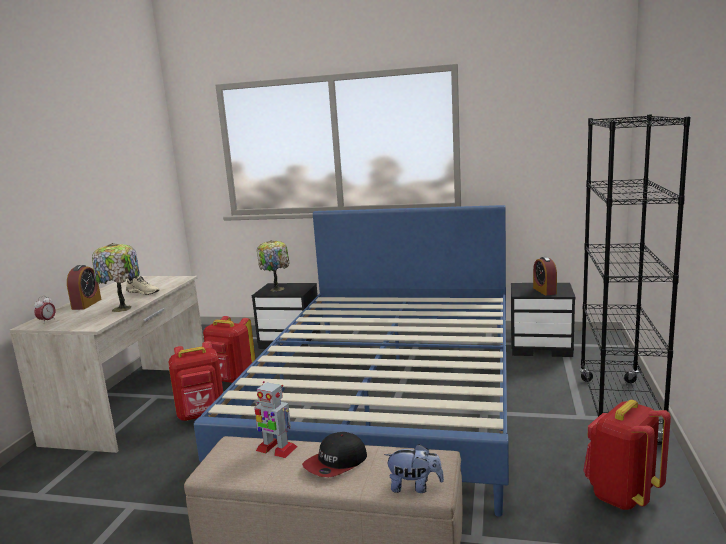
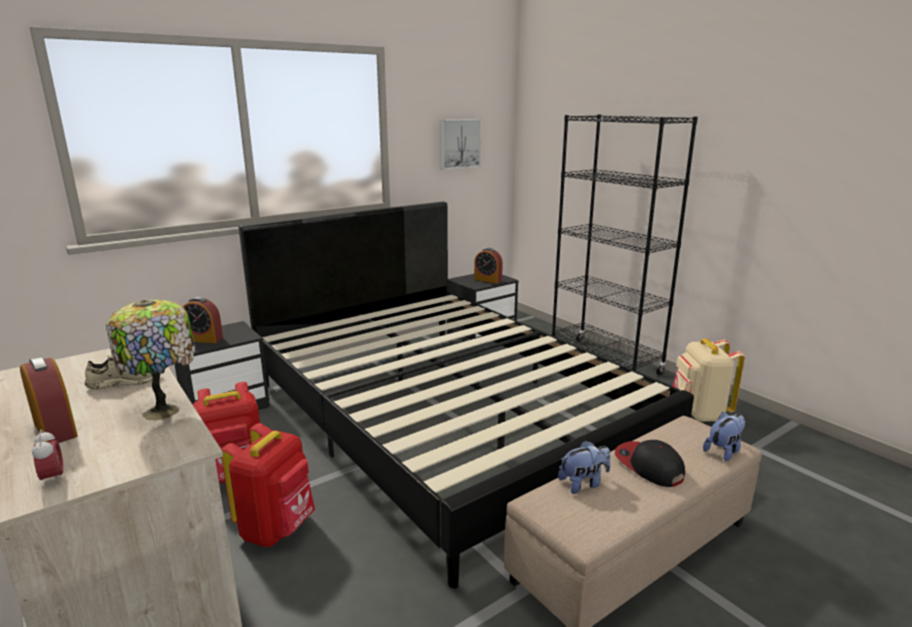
camera: 50 degrees left, 5 degrees up
(276, 288) = (203, 339): table lamp -> alarm clock
(276, 449) = (583, 483): toy robot -> plush toy
(336, 463) = (648, 466): cap -> cap turned 150 degrees clockwise
(389, 397) = (445, 417): blue bed -> black bed
(545, 148) = (459, 143): none -> picture
(622, 495) = (699, 413): red backpack -> beige backpack

